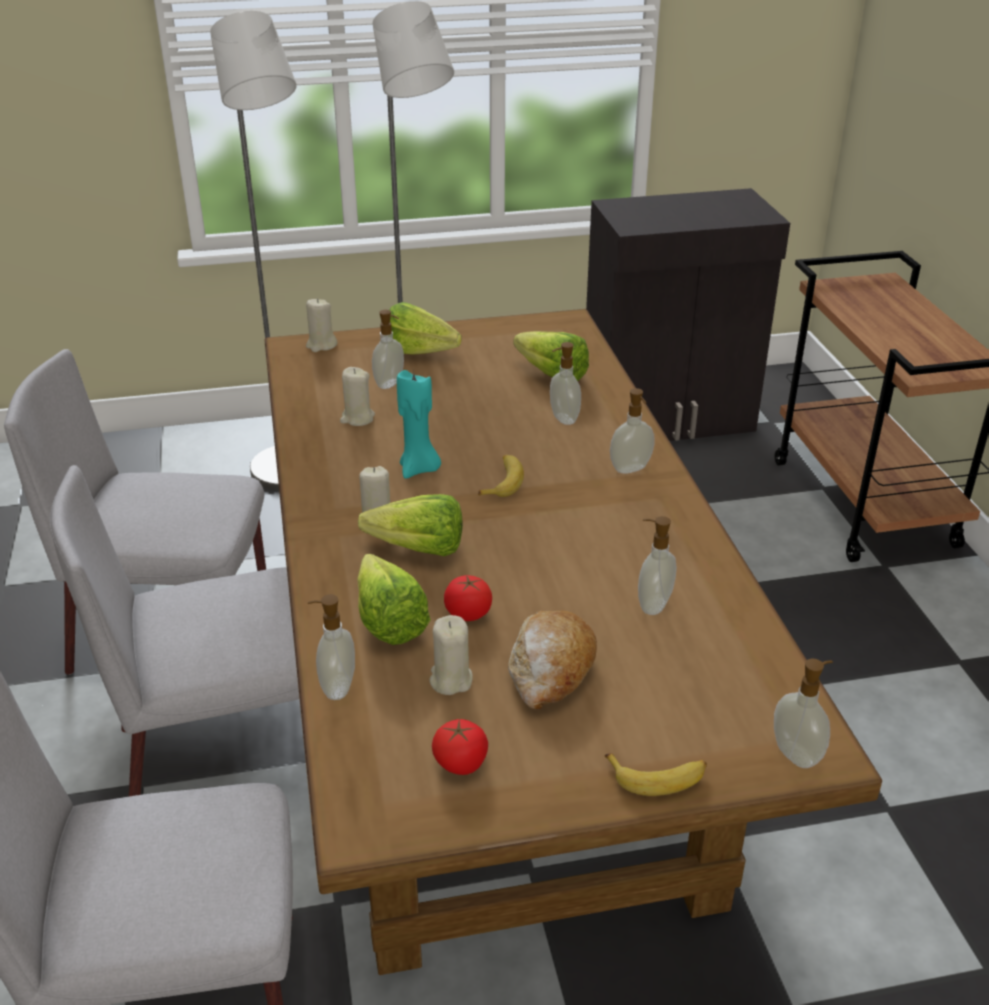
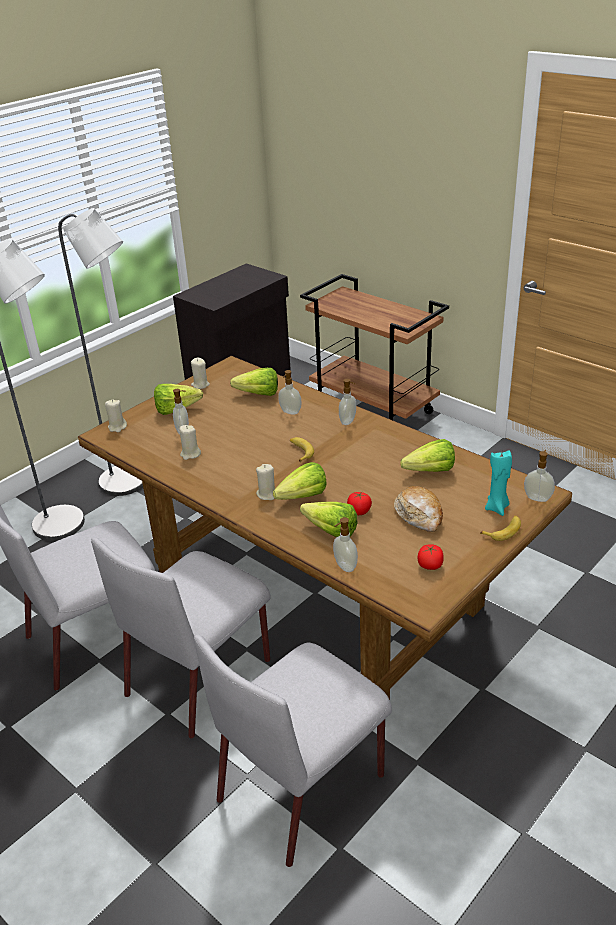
camera: 35 degrees left, 0 degrees up
(419, 469) = (254, 463): turquoise candle -> turquoise candle (497, 507)
(450, 679) = (386, 539): beige candle -> beige candle (200, 385)
(652, 604) = (425, 471): soap dispenser -> lettuce

